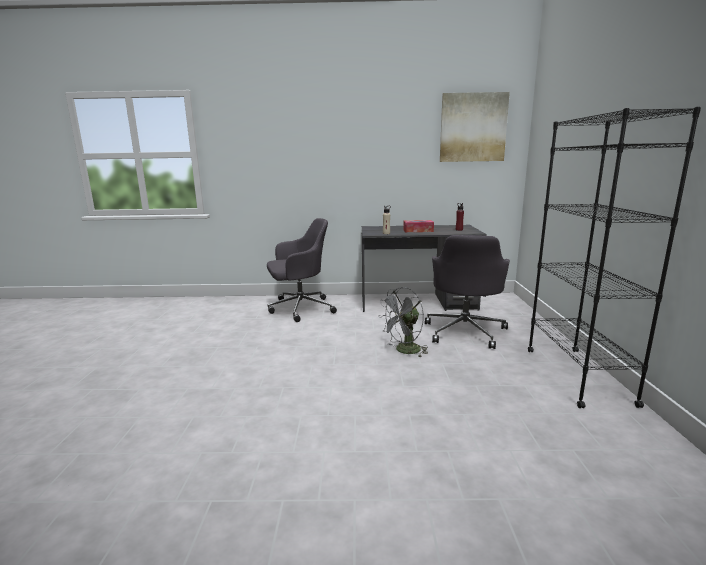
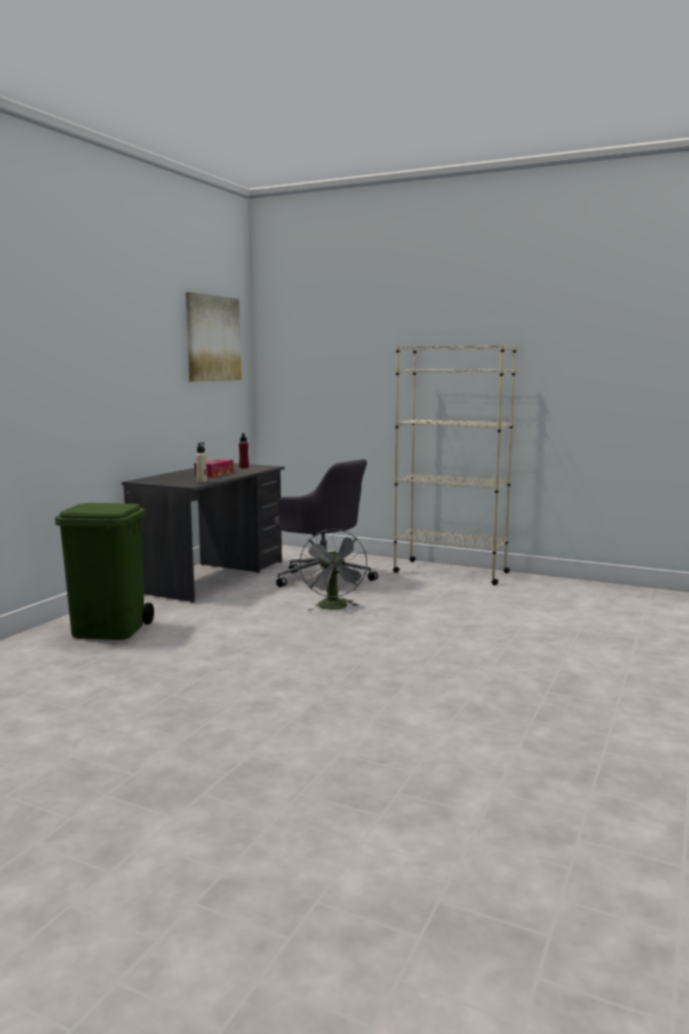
camera: 65 degrees left, 5 degrees down
(299, 308) = (110, 630): grey office chair -> green trash can
(577, 375) = (450, 572): black bookcase -> beige bookcase

